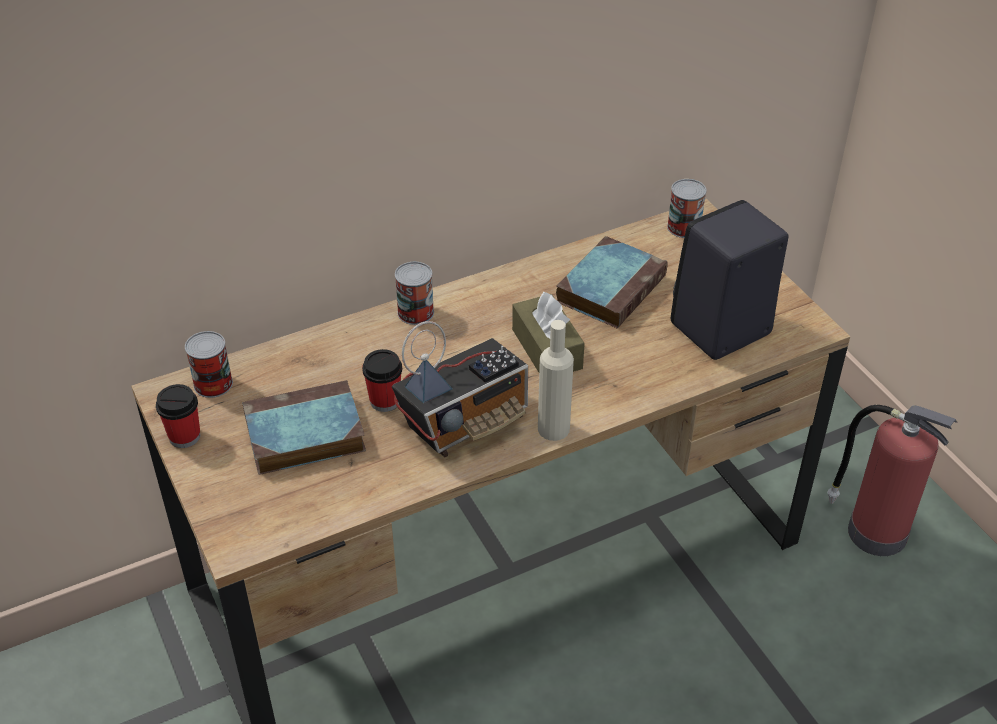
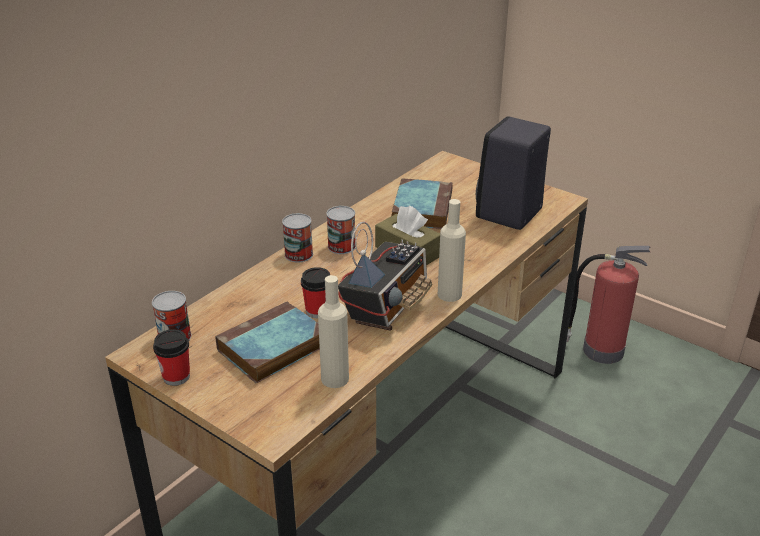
camera: 25 degrees left, 10 degrees down
(344, 499) = (335, 378): none -> beige bottle
(684, 227) = (441, 167): can -> can (341, 246)

